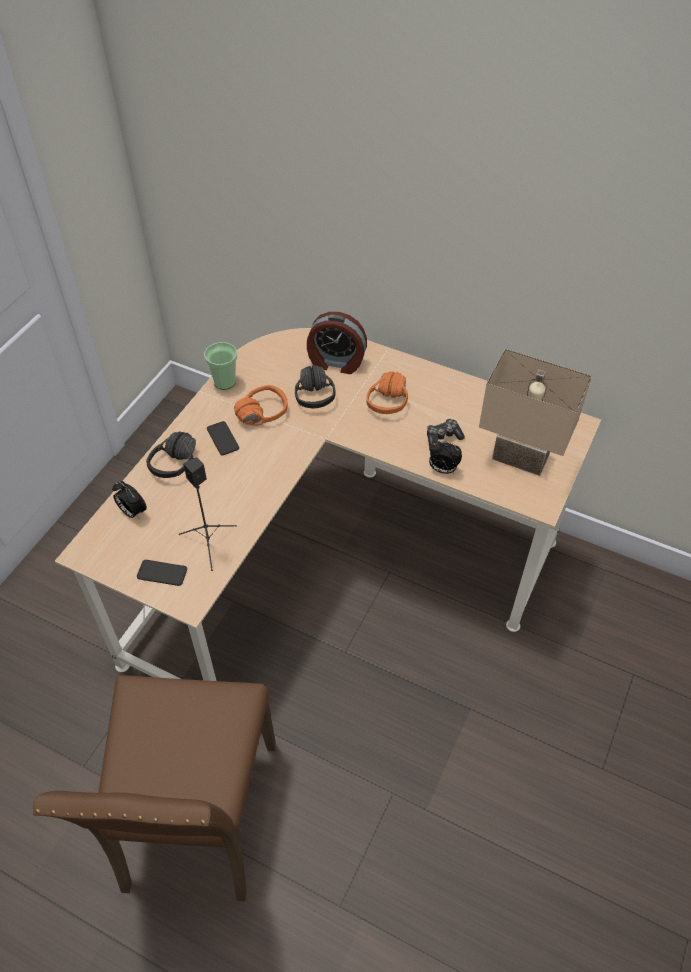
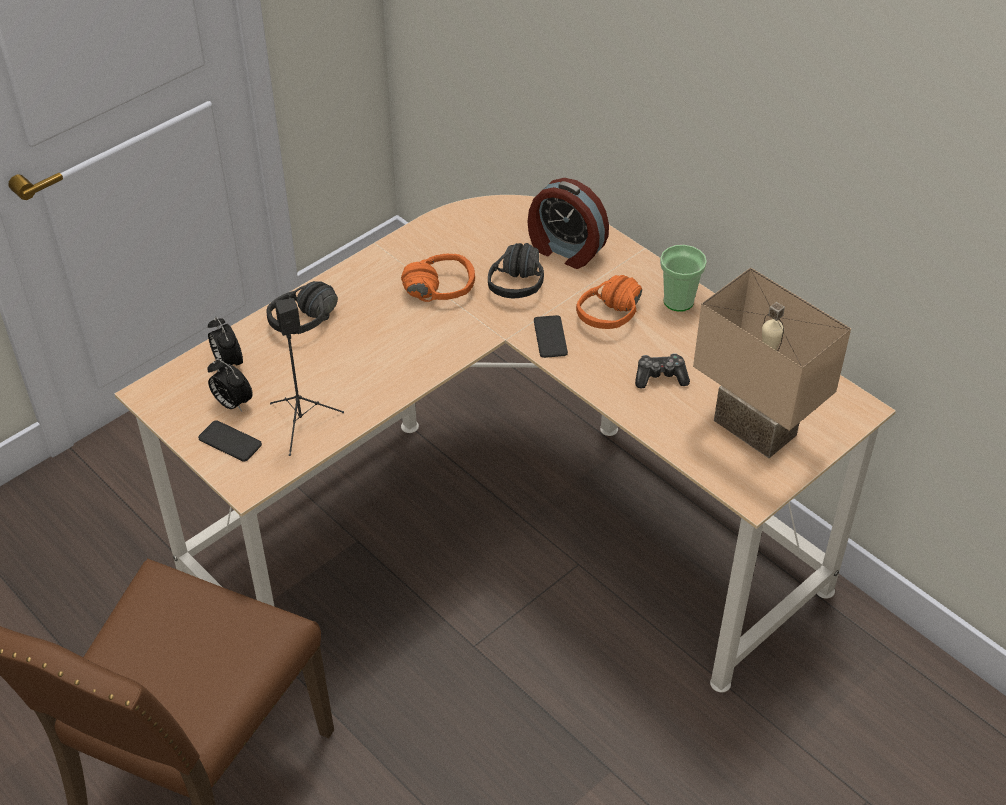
camera: 20 degrees right, 5 degrees down
(223, 438) = (376, 306): phone -> phone (550, 337)
(224, 382) = (410, 240): cup -> cup (678, 301)
(442, 469) = (640, 416): alarm clock -> alarm clock (232, 403)

